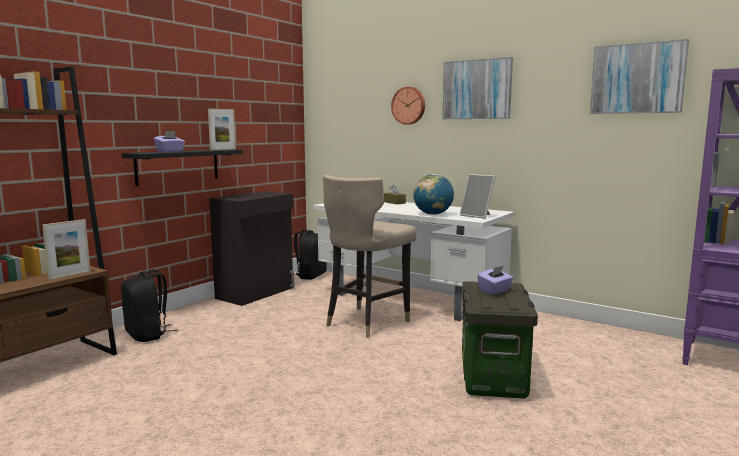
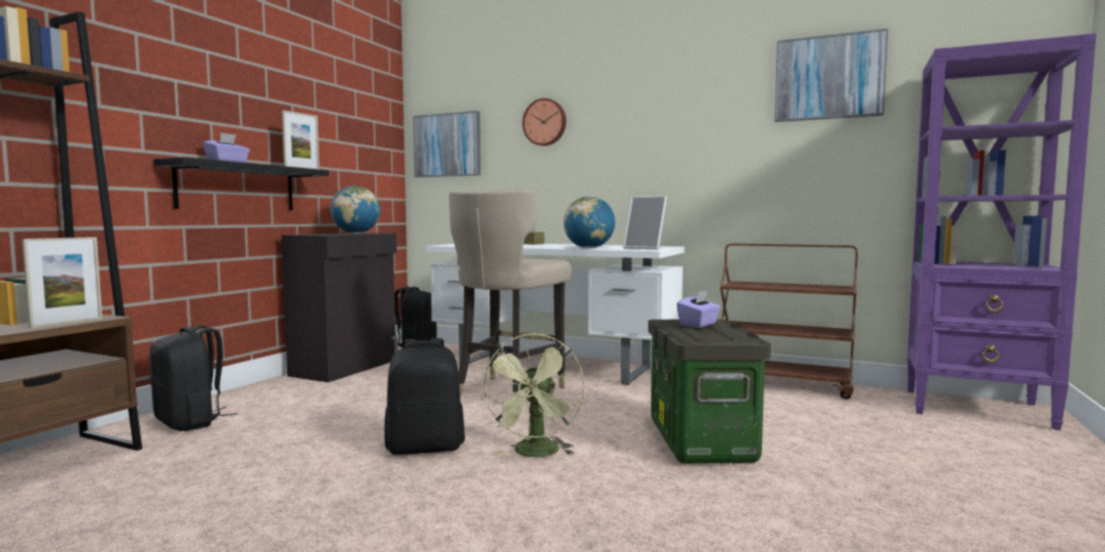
camera: 10 degrees left, 5 degrees down
(263, 195) = (356, 233): none -> globe
(295, 367) = (425, 447): none -> black backpack
(369, 378) = (536, 454): none -> green fan
(477, 89) = (632, 99): picture -> picture (447, 145)
(585, 329) = (783, 385): none -> brown cart

